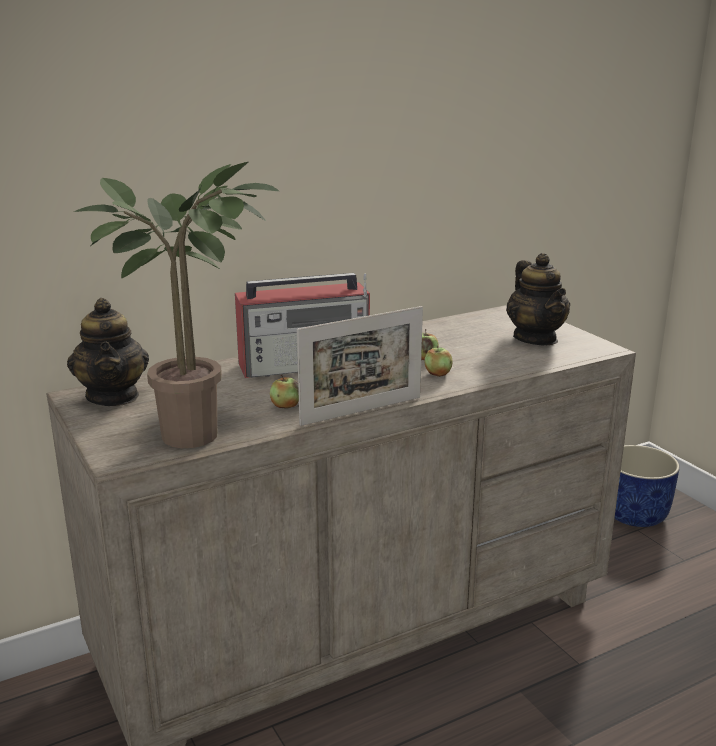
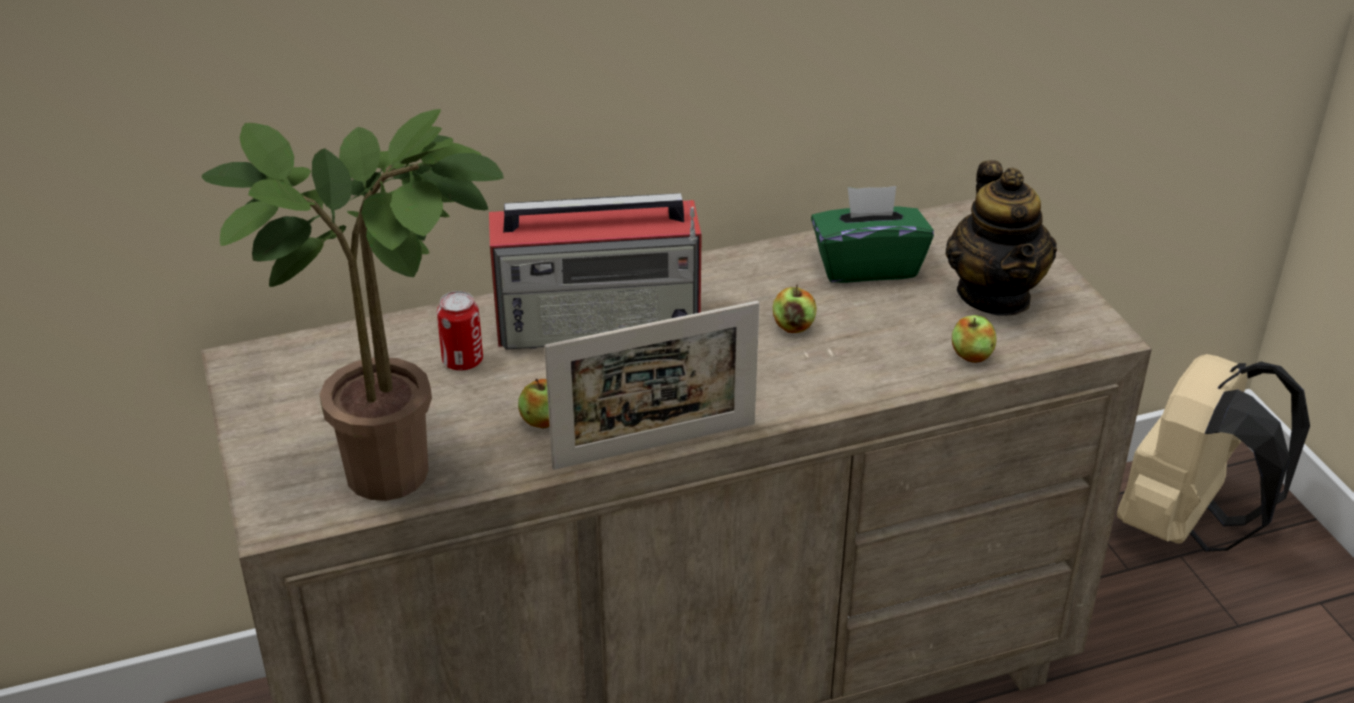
camera: 10 degrees right, 15 degrees up
(113, 396) = (295, 370): teapot -> none
(224, 385) = (462, 361): none -> can
(438, 374) = (801, 369): apple -> apple (971, 355)
(456, 332) = (867, 266): none -> green tissue box
(635, 515) = (1186, 525): blue planter -> beige backpack

